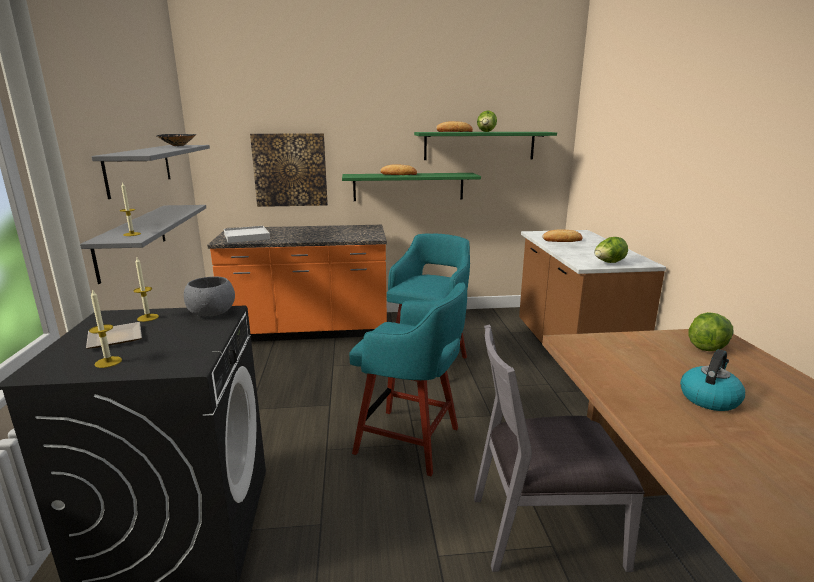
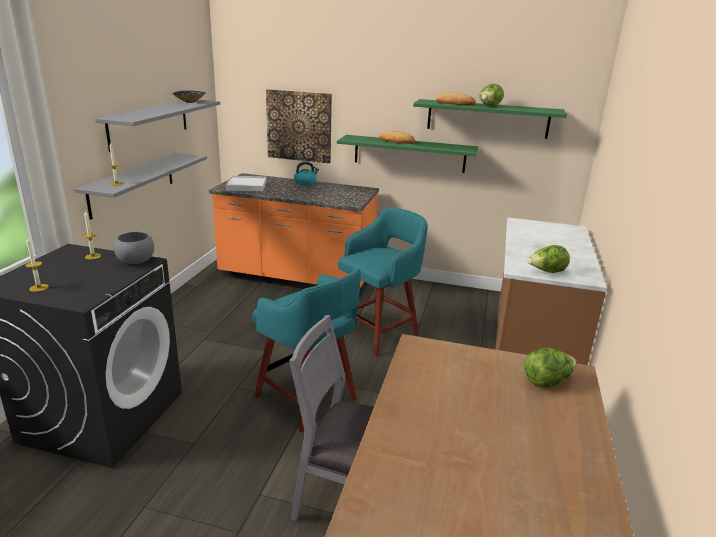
camera: 20 degrees right, 5 degrees up
(113, 338) = (58, 269): plate -> none
(562, 240) = (536, 235): bread -> none
(709, 398) = (473, 428): kettle -> kettle (305, 183)

